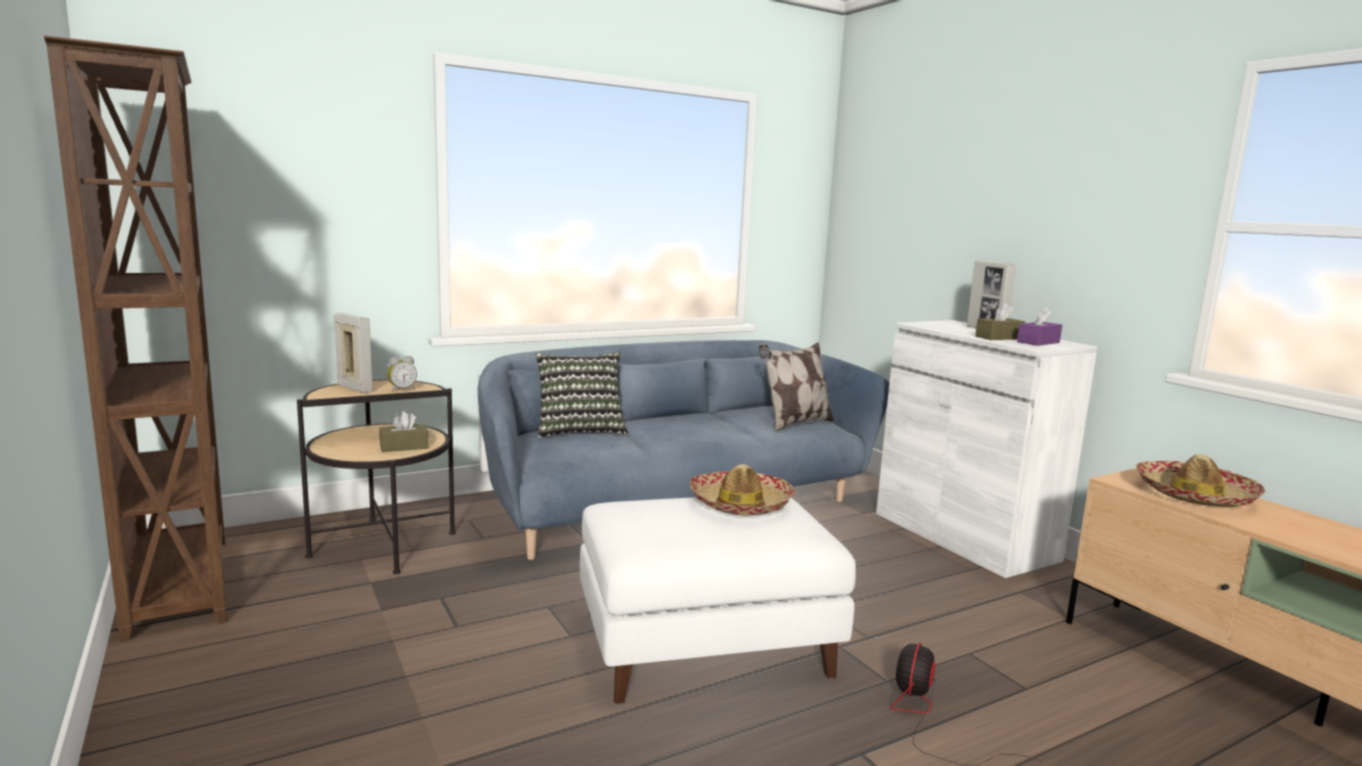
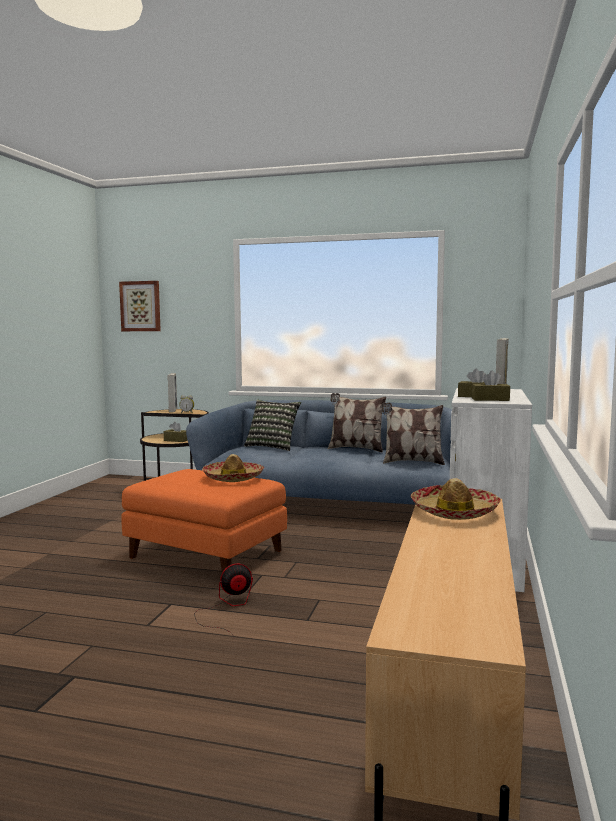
camera: 45 degrees right, 5 degrees down
(182, 584) = (94, 489): brown bookcase -> none
(212, 166) = (140, 306): none -> picture
(696, 415) = (355, 449): none -> pillow
(707, 644) = (208, 555): white ottoman -> orange ottoman
(1038, 342) = (490, 399): purple tissue box -> brown tissue box

